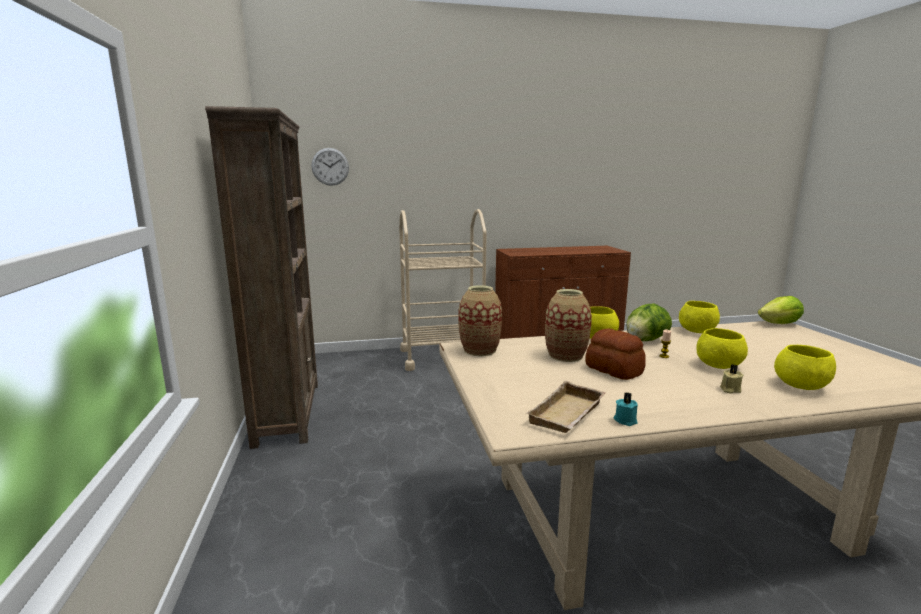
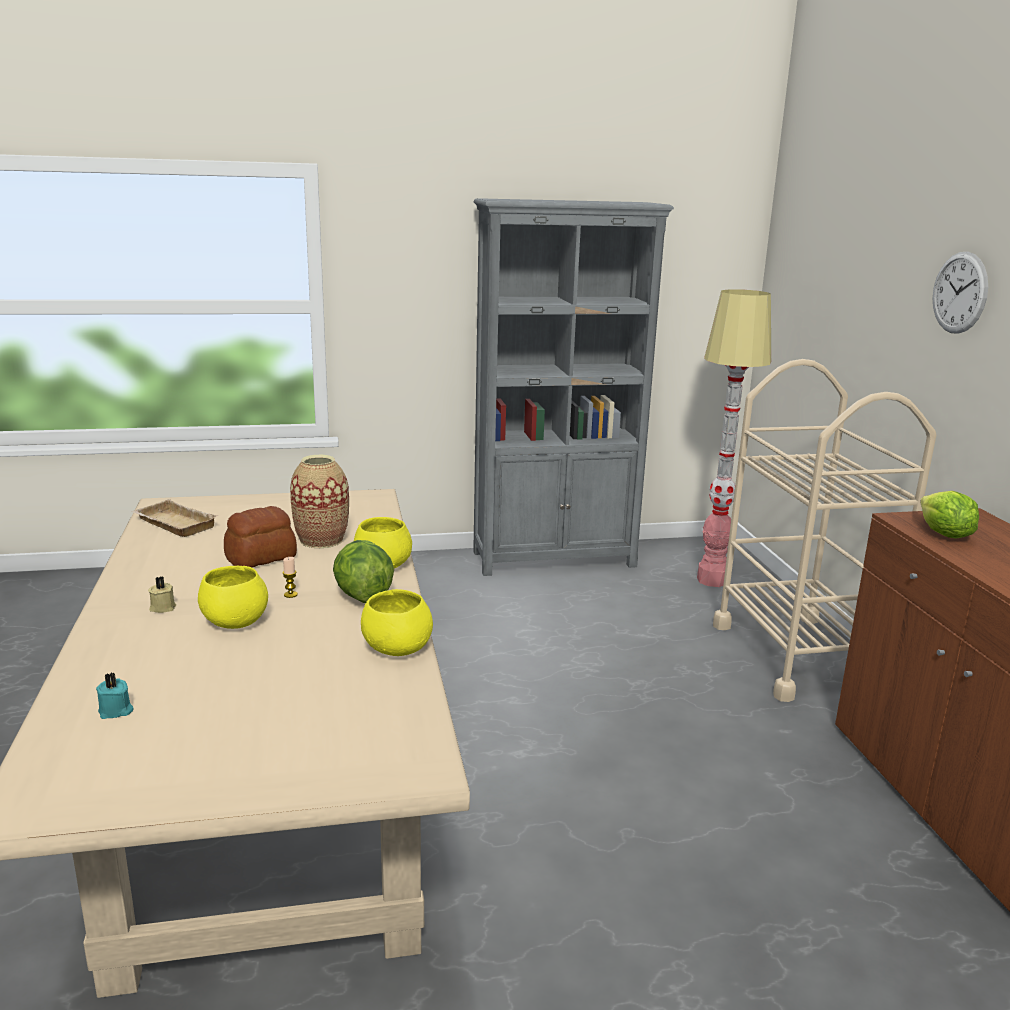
camera: 90 degrees right, 5 degrees up
(288, 412) = (555, 559): brown bookcase -> grey bookcase
(330, 166) = (816, 266): wall clock -> wall clock (959, 293)
(348, 366) = (712, 580): none -> floor lamp
(479, 350) = (359, 503): vase -> none
(625, 420) = (142, 543): turquoise candle -> turquoise candle (116, 711)
(779, 324) = (426, 765): lettuce -> lettuce (943, 535)
(800, 386) = (134, 657): yellow bowl -> none

